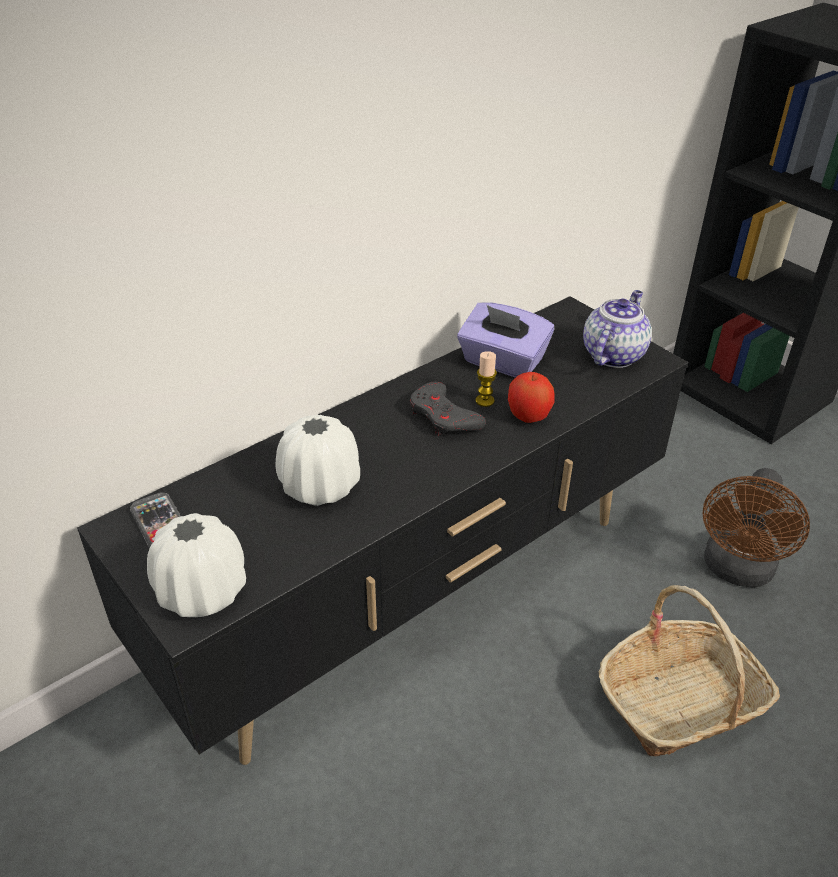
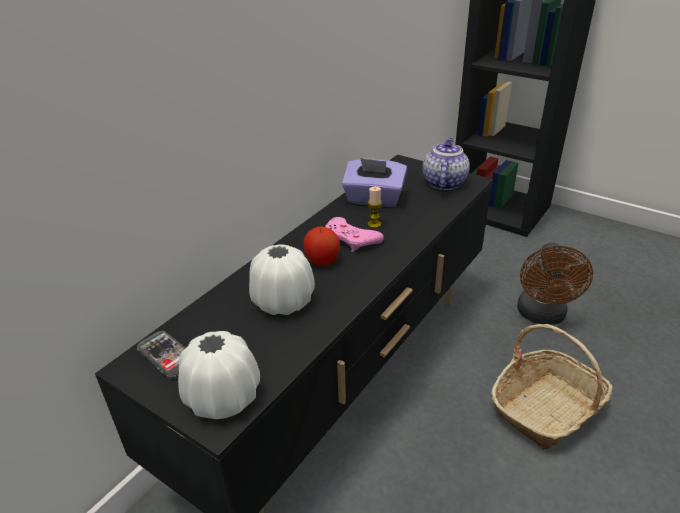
camera: 15 degrees left, 5 degrees down
(444, 416) = (351, 239): grey game controller -> pink game controller
(528, 416) = (408, 228): apple -> apple (322, 261)

